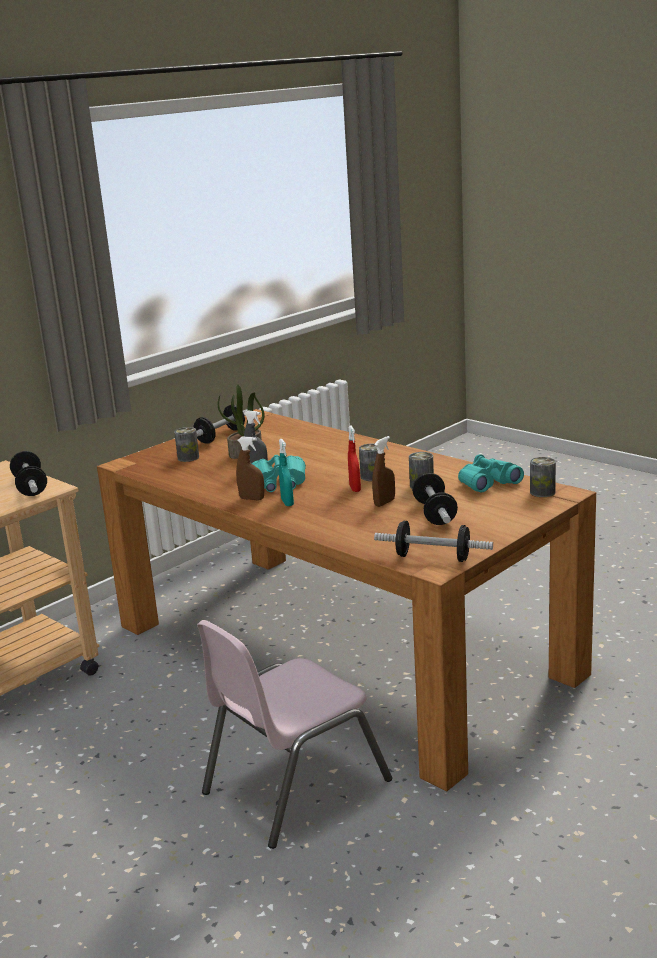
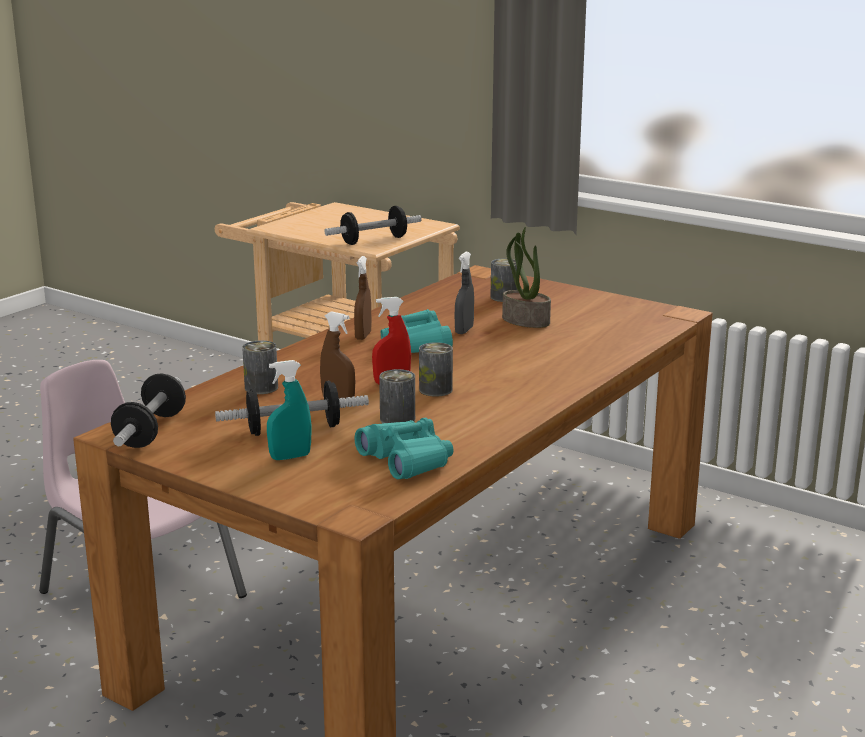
camera: 80 degrees right, 0 degrees up
(220, 436) = (587, 304): dumbbell -> none
(287, 503) = (347, 352): turquoise spray bottle -> turquoise spray bottle (290, 457)
(542, 492) = (360, 498): can -> can (261, 387)

